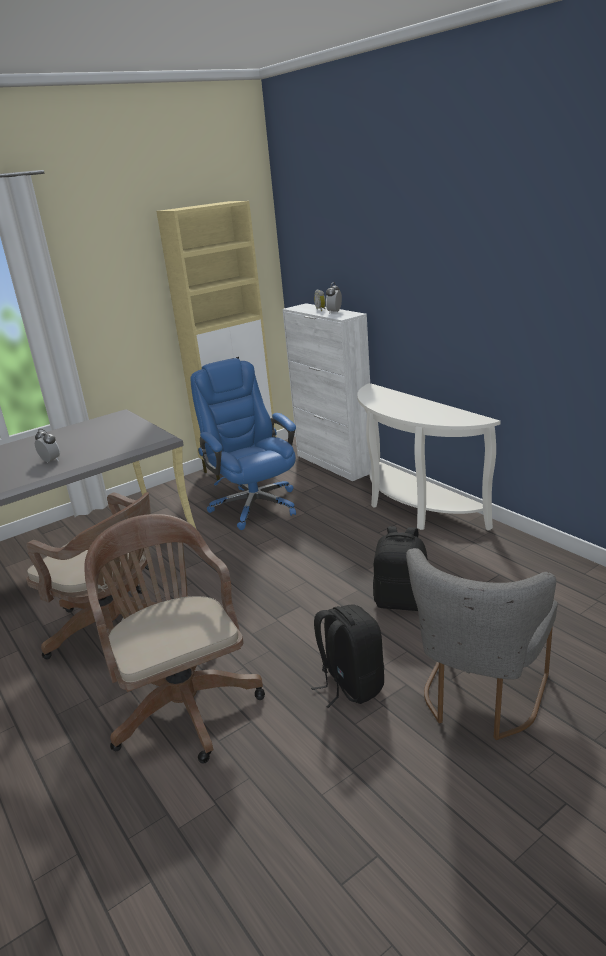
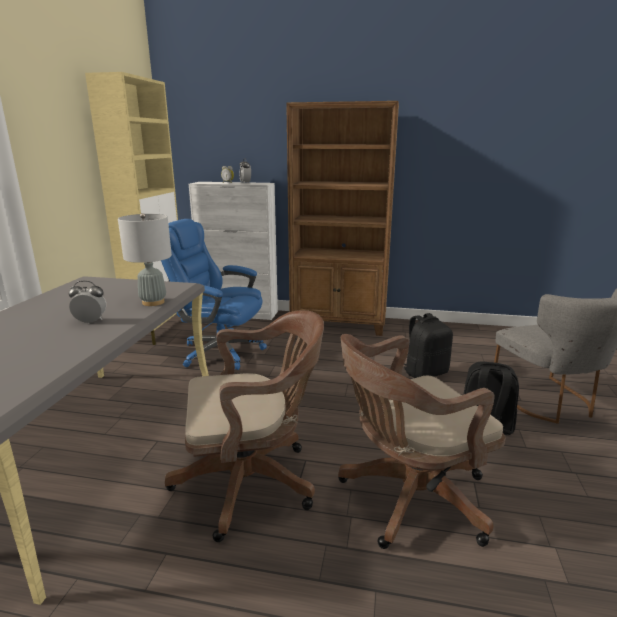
camera: 45 degrees left, 5 degrees down
(111, 452) = (153, 302): none -> grey table lamp
(183, 702) = (408, 498): brown office chair -> brown office chair turned 45 degrees counterclockwise
(413, 508) = (339, 324): white console table -> brown bookcase

